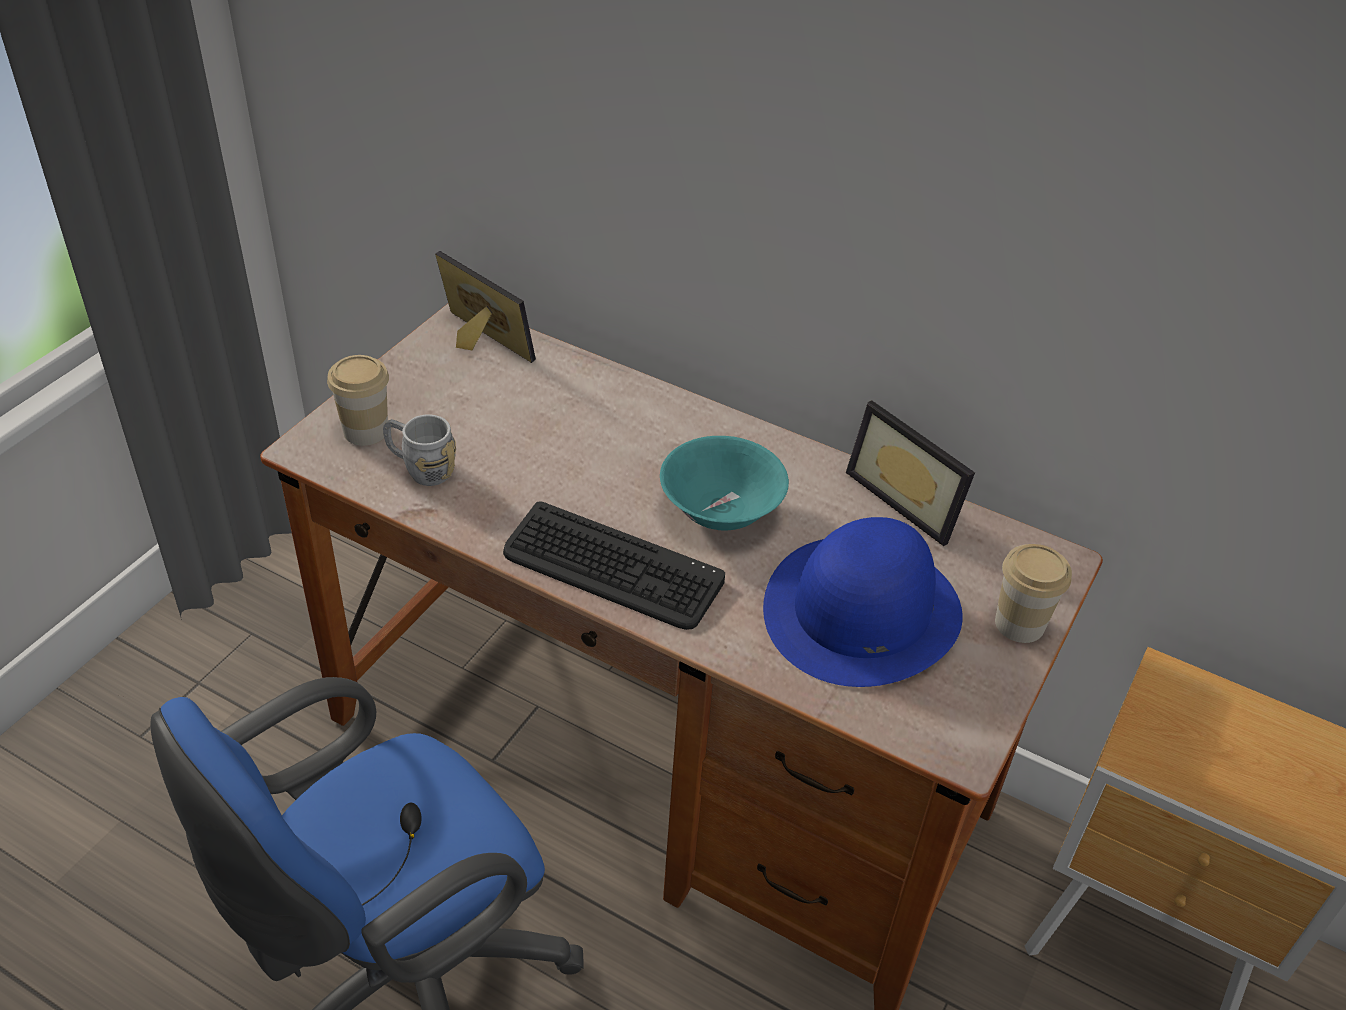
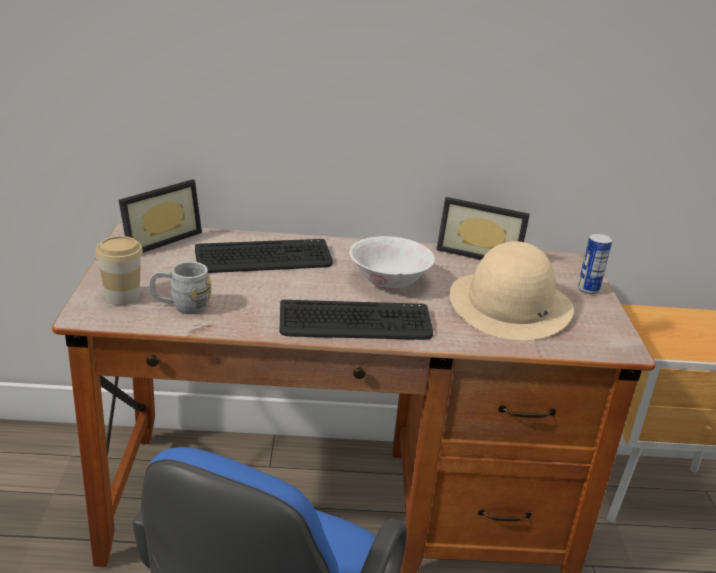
camera: 30 degrees left, 15 degrees down
(478, 344) = (157, 239): picture frame -> picture frame turned 120 degrees clockwise
(585, 417) = (264, 258): none -> keyboard
(721, 512) = (389, 282): turquoise bowl -> white bowl
(862, 611) = (510, 305): blue hat -> beige hat
(1019, 624) = (588, 289): cup -> can

